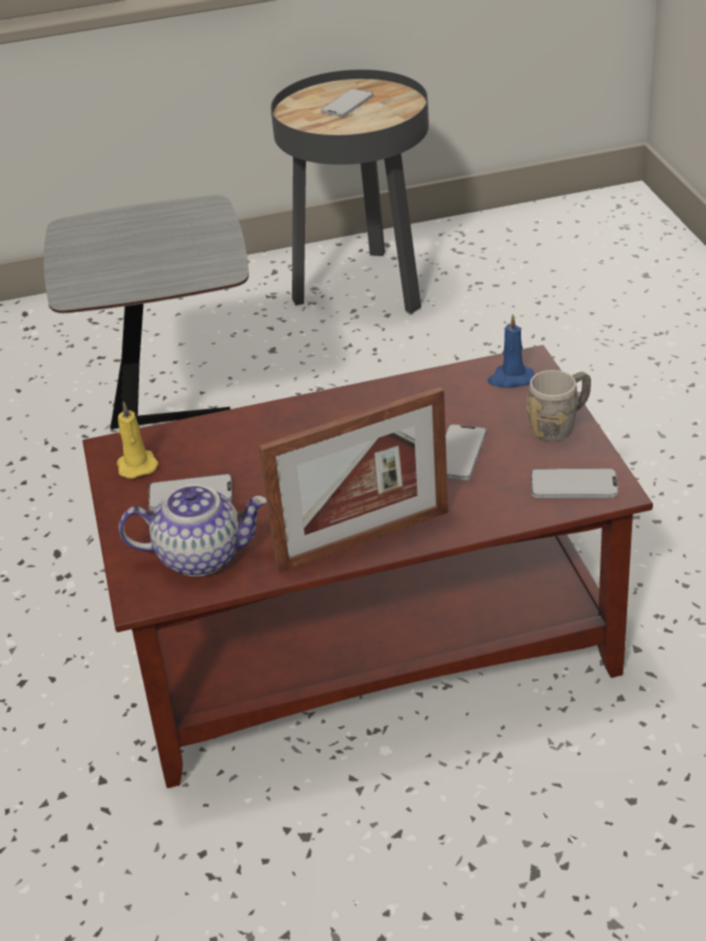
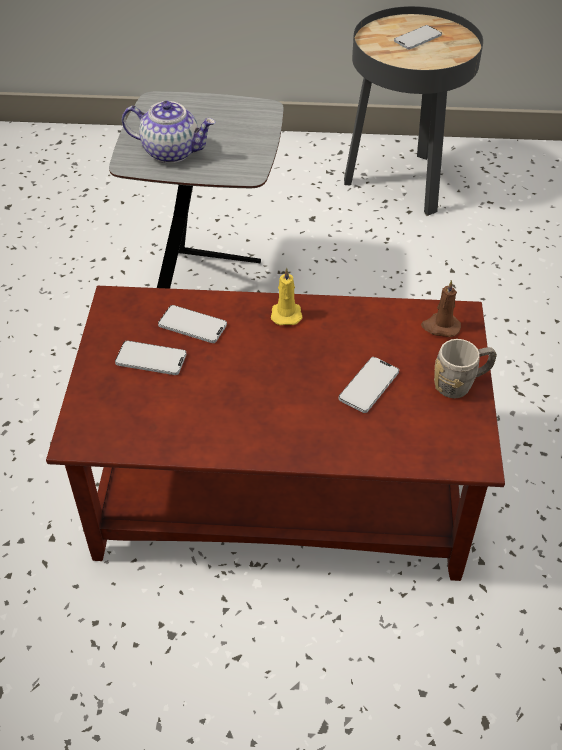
camera: 15 degrees right, 10 degrees up
(136, 465) = (124, 320): yellow candle -> yellow candle (286, 313)
(201, 555) = (134, 417): teapot -> teapot (172, 151)
(363, 540) = (259, 443): picture frame -> none
(510, 379) = (440, 327): blue candle -> brown candle
(573, 485) = (447, 445): phone -> phone (192, 325)

